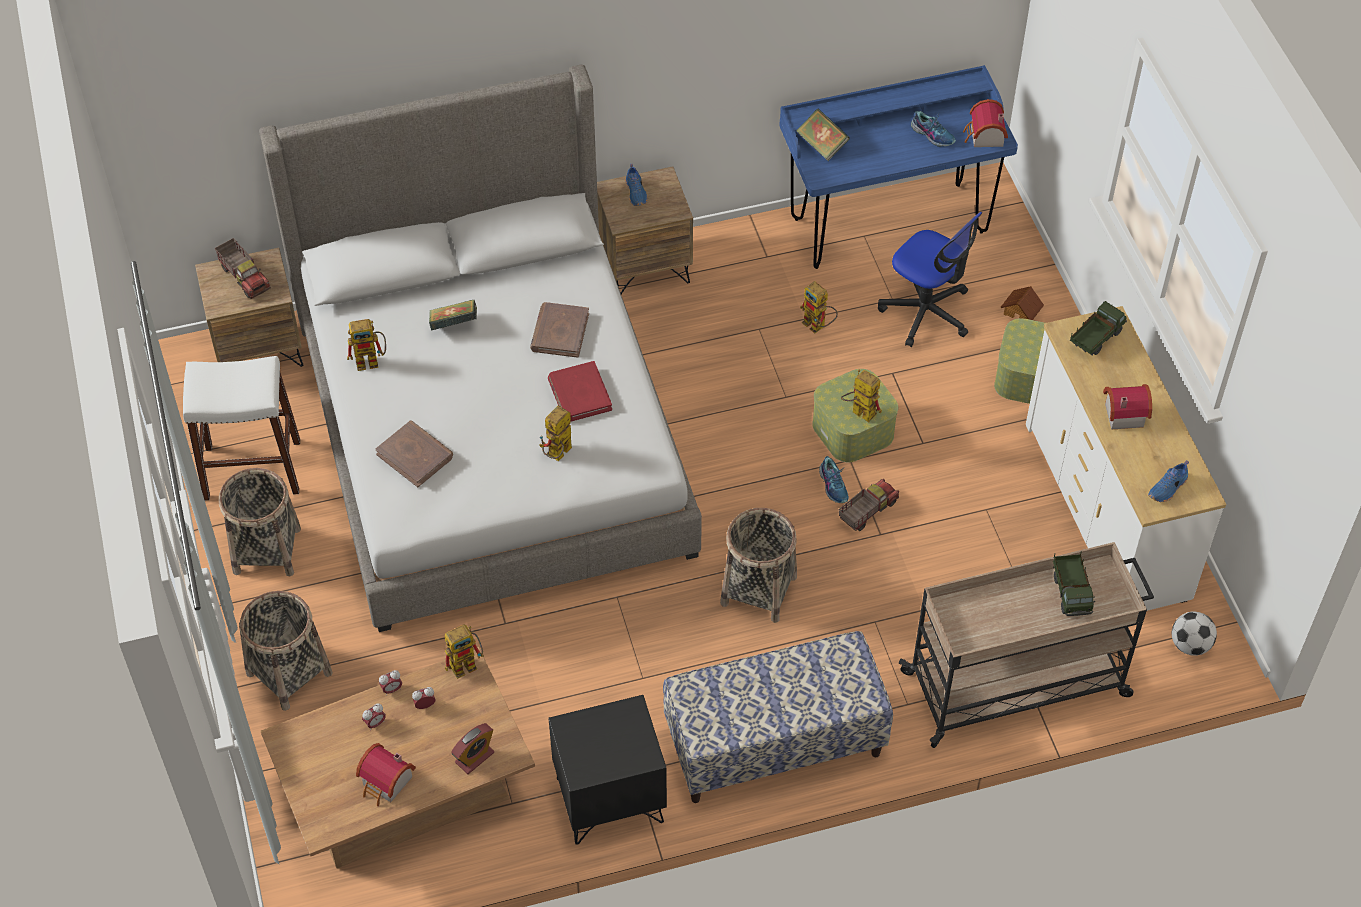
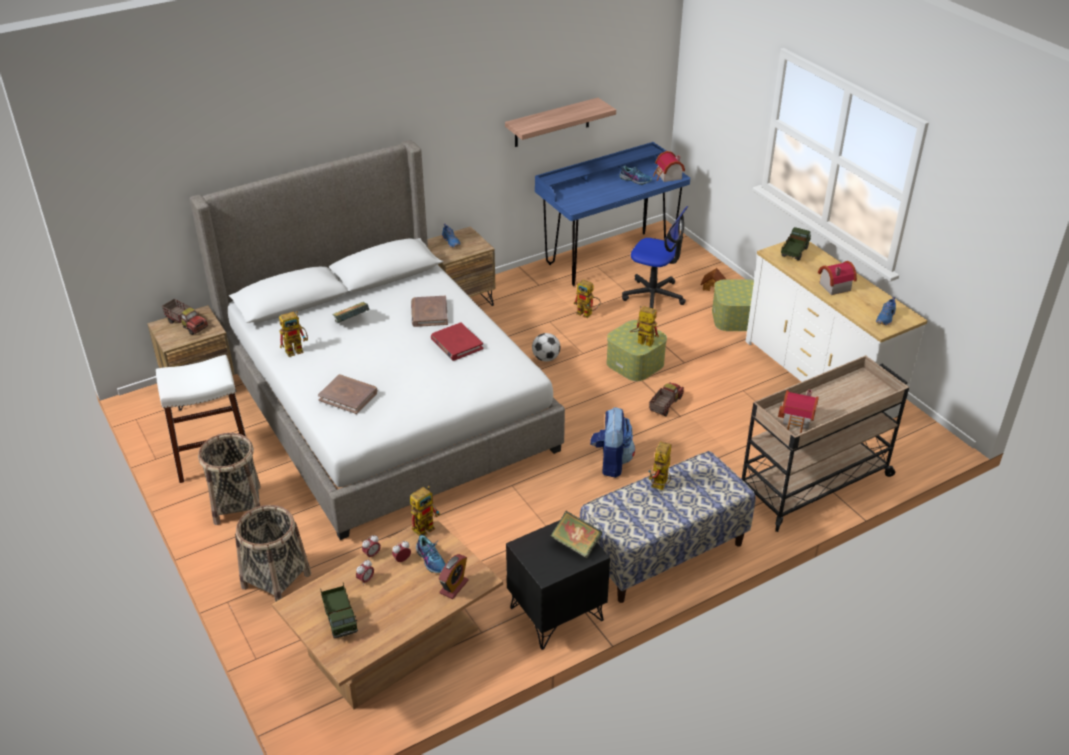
camera: 15 degrees left, 15 degrees down
(387, 784) = (388, 619): toy house -> toy house (798, 420)
(558, 456) = (454, 380): toy robot -> toy robot (660, 486)
(758, 589) = (611, 462): basket -> backpack
(813, 41) = (552, 123): none -> shelf
(822, 145) = (567, 194): book -> book (576, 544)
(834, 485) = (636, 395): shoe -> shoe (431, 560)
(1071, 592) = (850, 391): toy truck -> toy truck (340, 619)
(1190, 645) = (914, 439): football -> football (546, 358)

